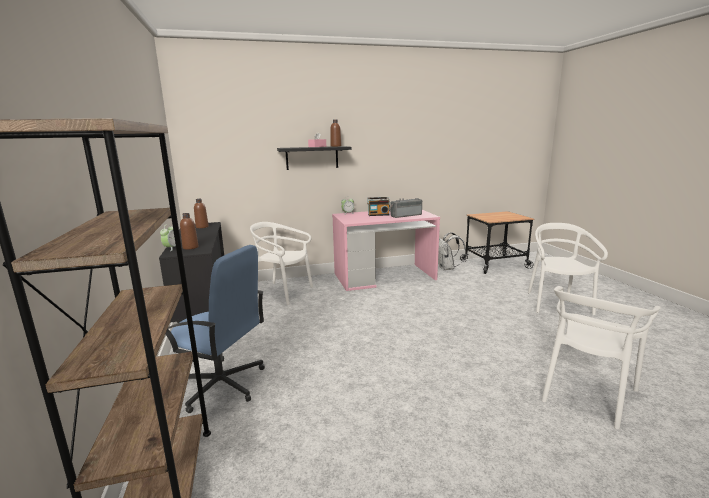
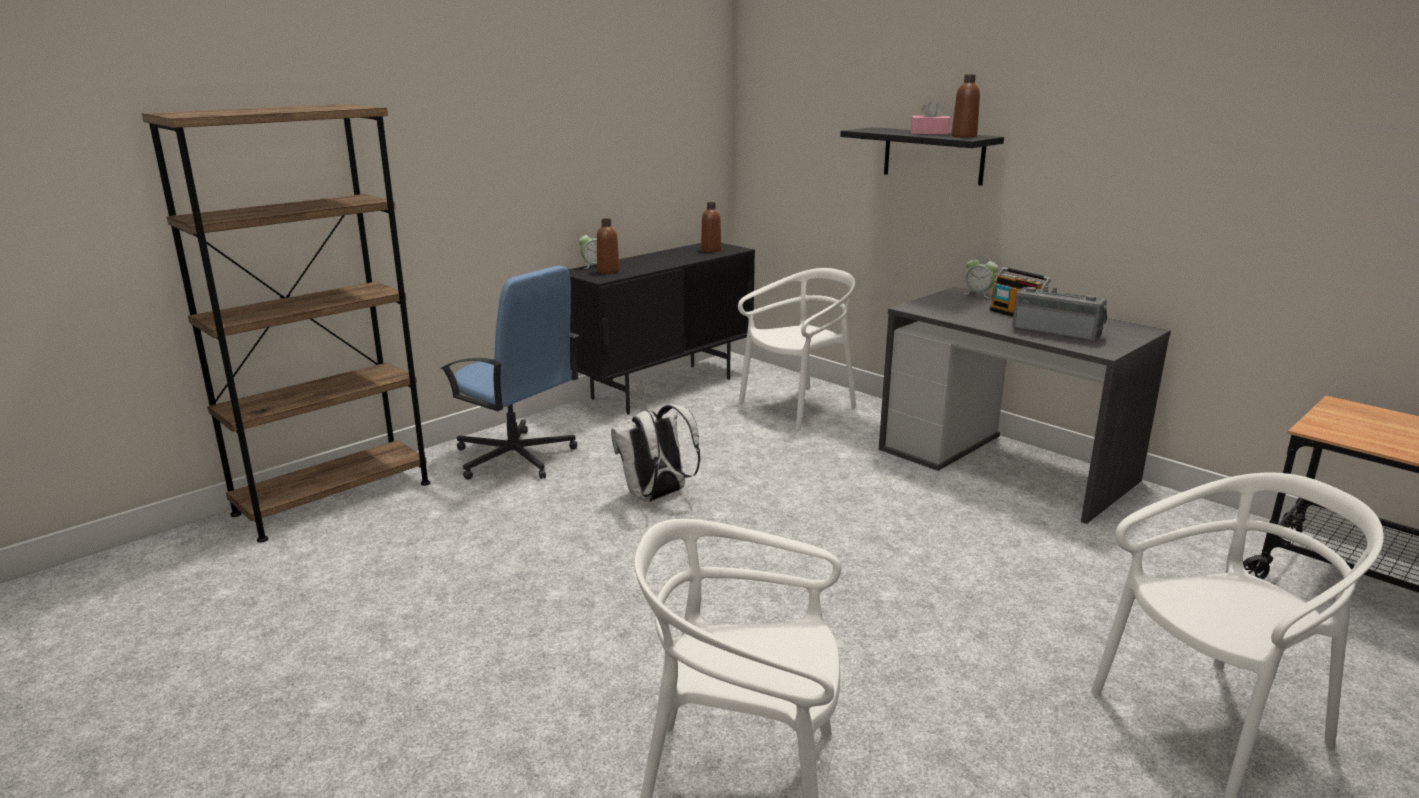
camera: 60 degrees right, 5 degrees up
(221, 385) = (515, 458): blue office chair -> blue office chair turned 45 degrees counterclockwise
(282, 292) = (798, 406): white chair -> white chair turned 60 degrees clockwise
(384, 276) = (1006, 464): pink desk -> grey desk
(447, 268) = (1188, 522): white backpack -> white backpack (656, 496)

